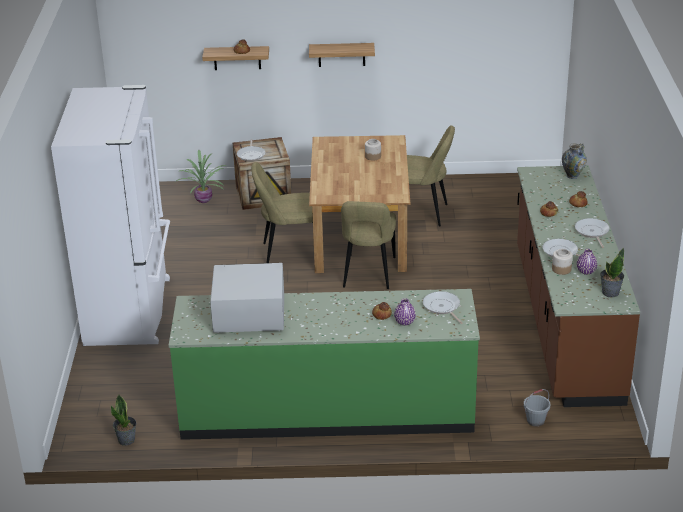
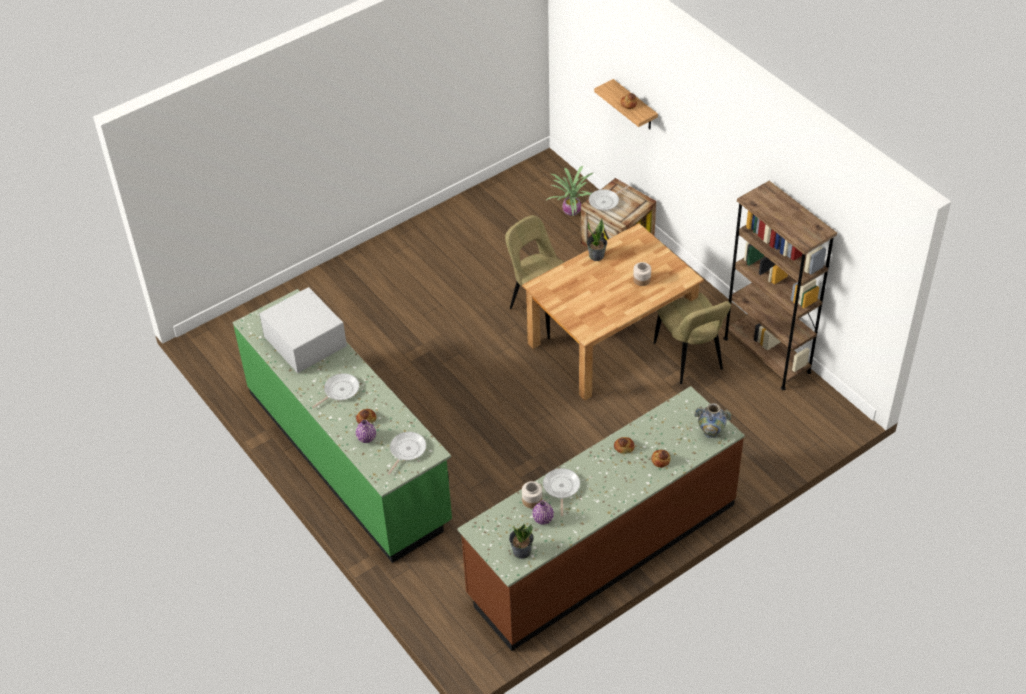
camera: 55 degrees right, 15 degrees up
(127, 440) = (227, 365): potted plant -> potted plant (596, 256)
(130, 311) = (379, 269): white fridge -> none
(341, 54) = (709, 164): shelf -> none
(368, 274) = (557, 378): beige chair -> none
(454, 183) = (767, 355): none -> brown bookcase
(535, 421) = (439, 596): grey bucket -> none
(592, 232) = (616, 493): frying pan -> frying pan (340, 391)

